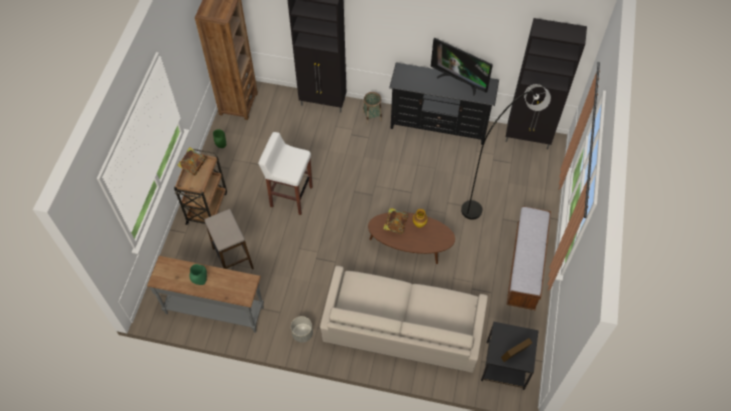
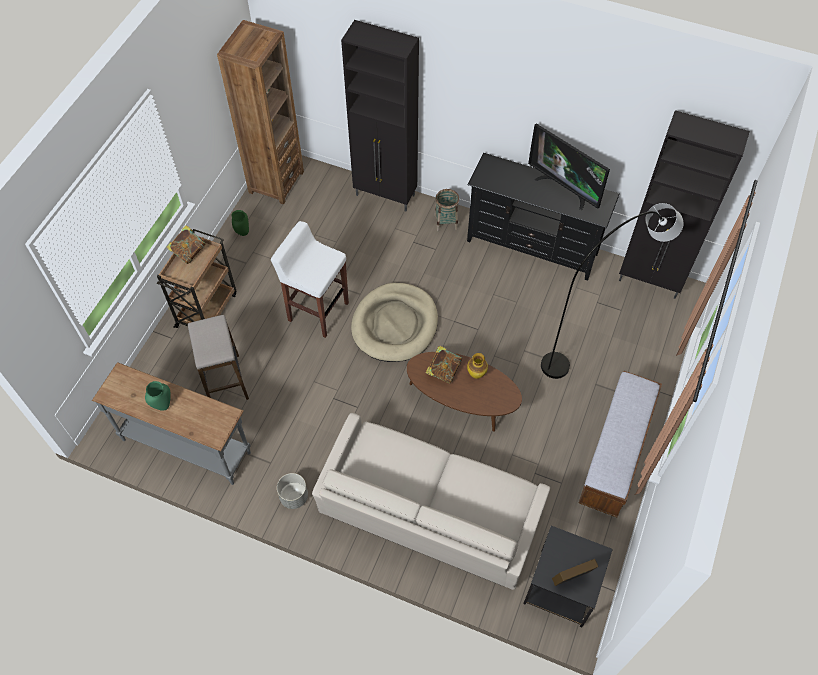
camera: 10 degrees right, 0 degrees up
(350, 198) = (395, 325): none -> beige dog bed

